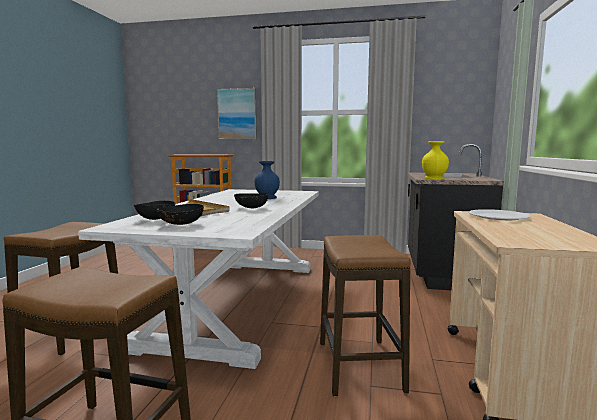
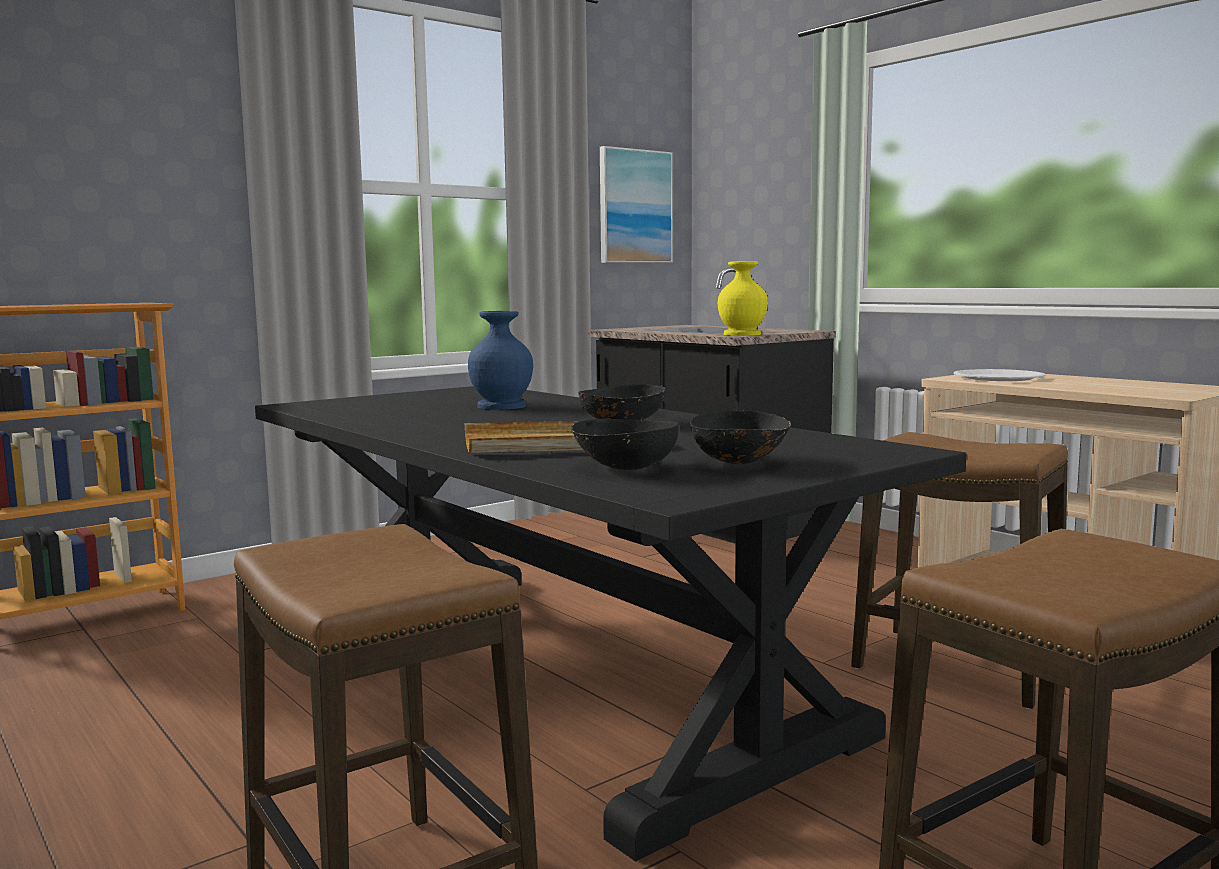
camera: 50 degrees left, 0 degrees up
(237, 114) = (147, 175): picture -> picture (635, 206)
(239, 301) = (553, 674): white dining table -> black dining table

